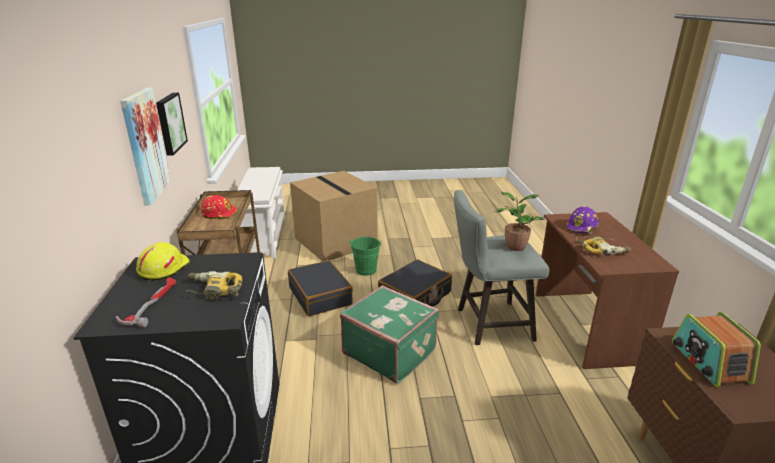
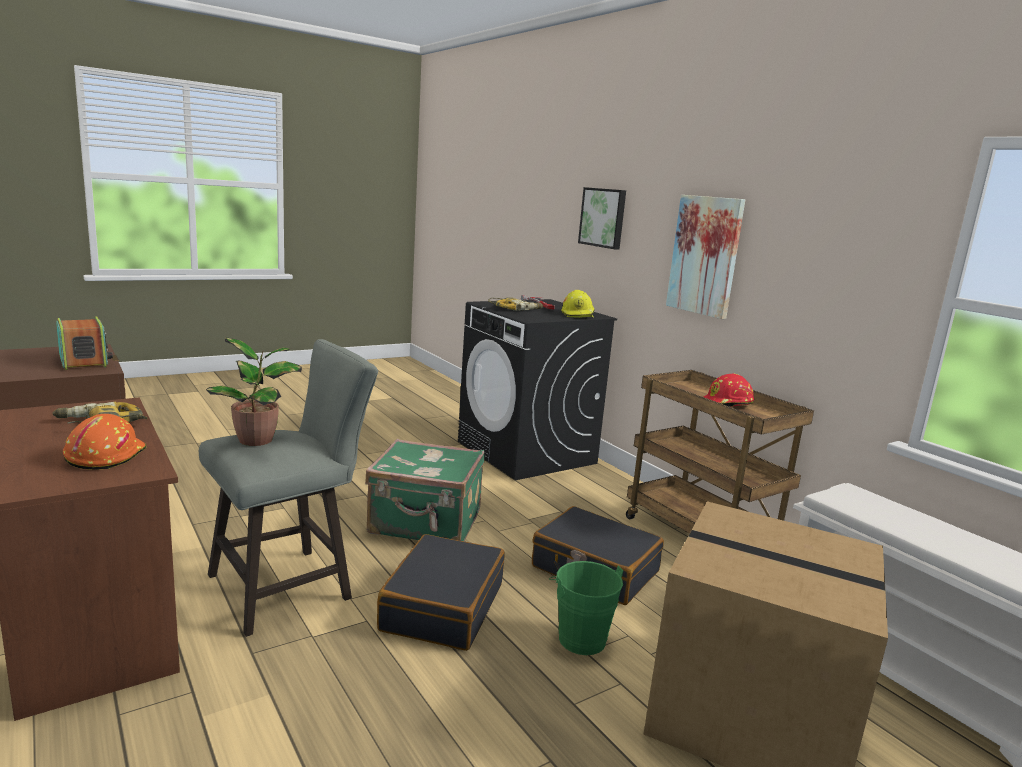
camera: 150 degrees right, 10 degrees down
(169, 123) = (784, 264): picture -> picture (603, 217)
(582, 227) = (104, 456): purple hard hat -> orange hard hat

